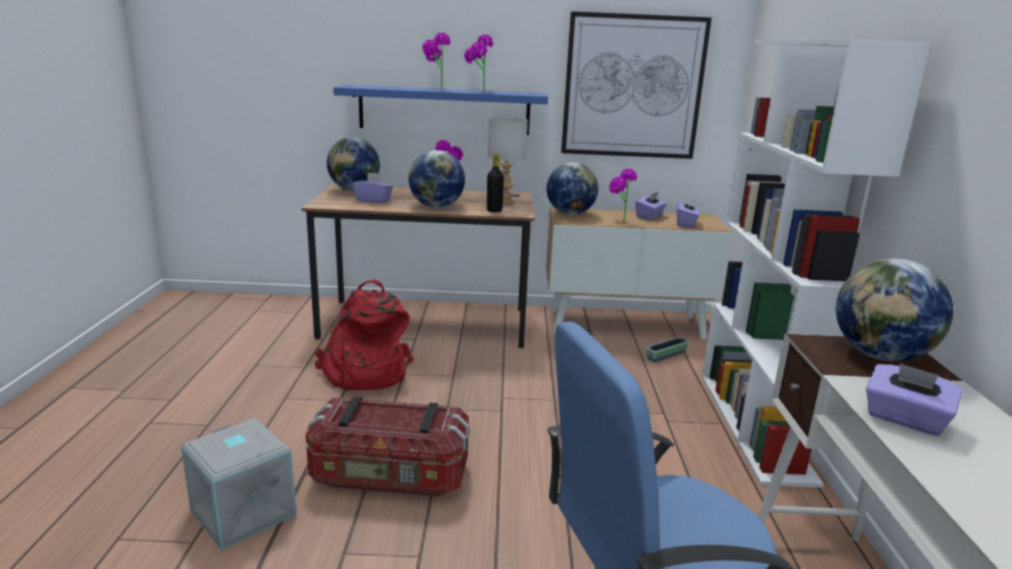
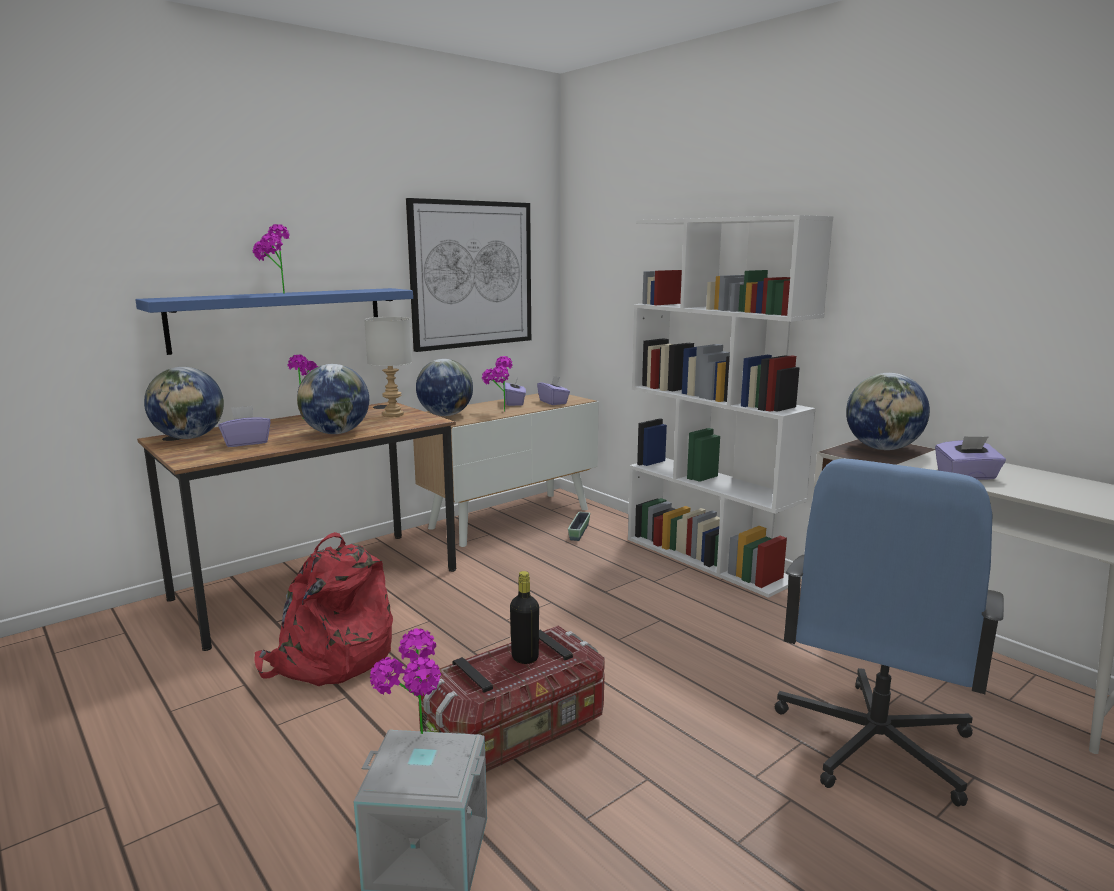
camera: 40 degrees left, 5 degrees down
(477, 91) = (326, 291): potted plant -> potted plant (414, 742)
(494, 210) = (403, 423): black bottle -> black bottle (525, 658)

